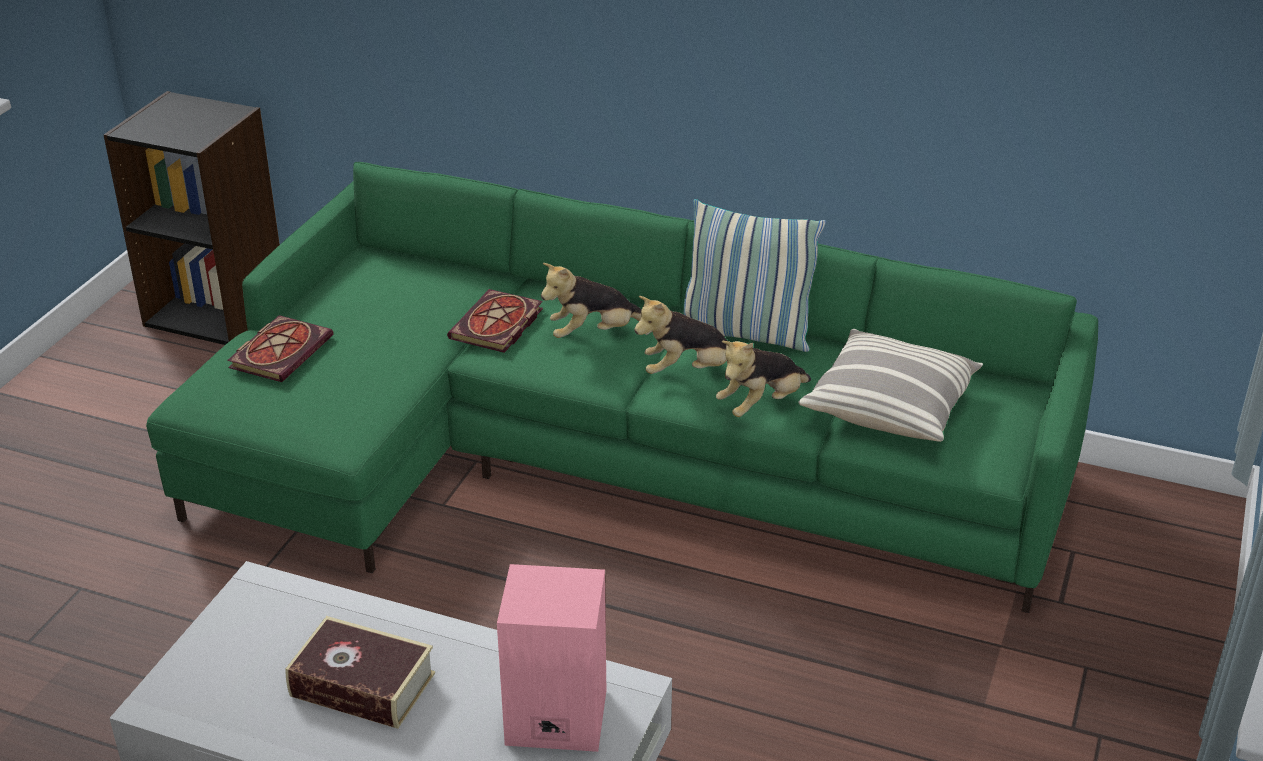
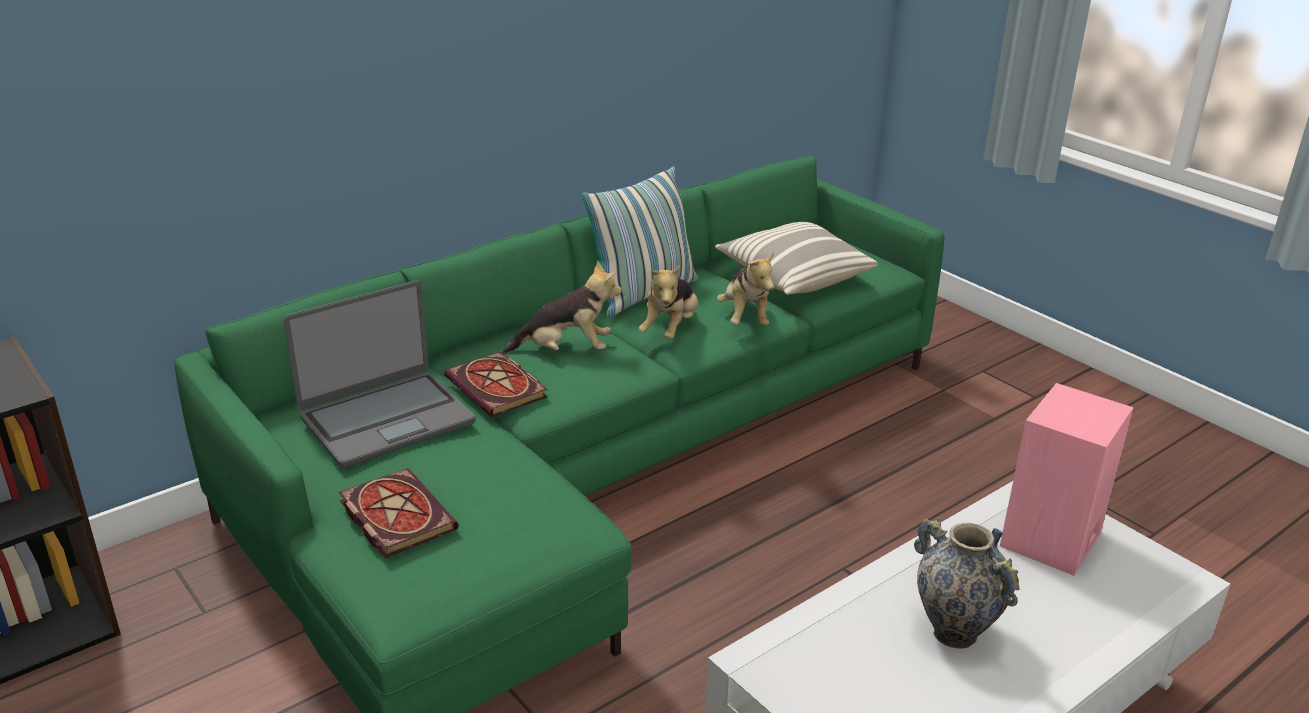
camera: 60 degrees left, 5 degrees down
(362, 685) = (954, 632): book -> vase
(399, 296) = (386, 420): none -> laptop
(594, 333) = (566, 350): plush toy -> plush toy turned 105 degrees counterclockwise

